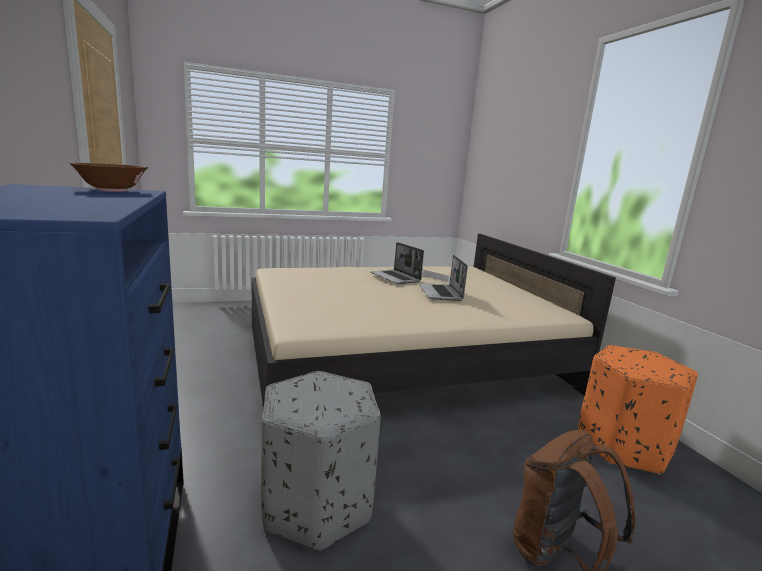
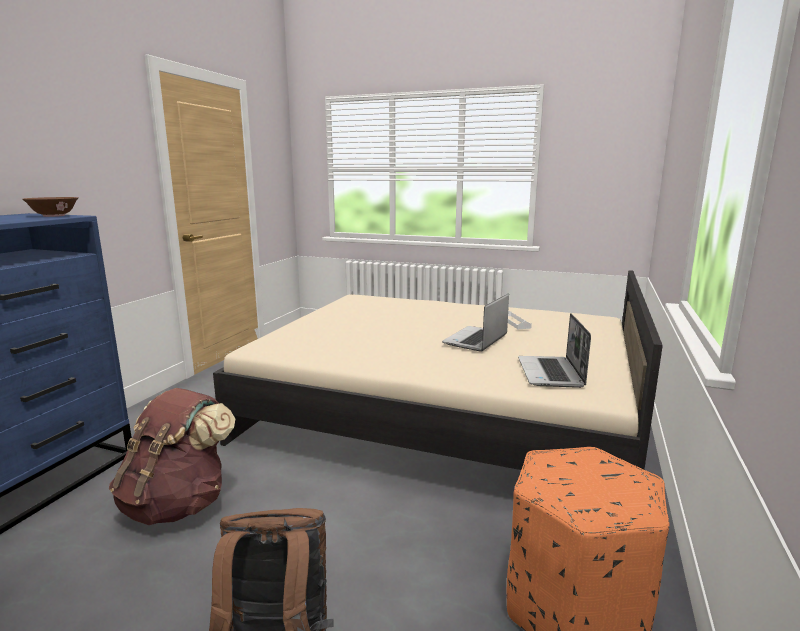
camera: 40 degrees right, 0 degrees up
(317, 503) = (178, 504): grey ottoman -> brown backpack
(396, 278) = (461, 317): laptop -> laptop (551, 373)

